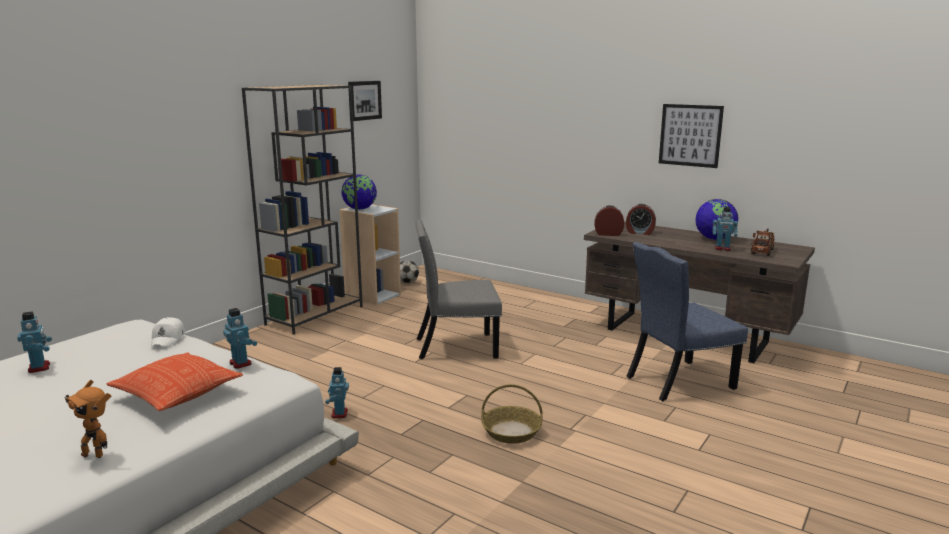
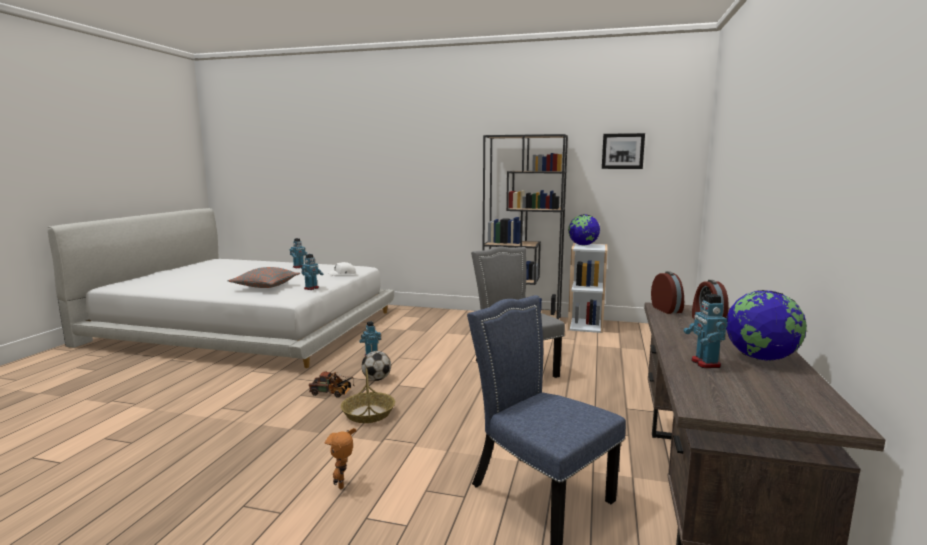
camera: 70 degrees right, 5 degrees down
(94, 454) = (207, 289): toy robot -> toy robot (344, 484)
(177, 395) = (266, 286): orange pillow -> grey pillow
(407, 282) = (634, 330): football -> football (376, 379)
(690, 135) = (812, 186): picture -> none
(762, 250) = (748, 390): toy truck -> toy truck (333, 393)

